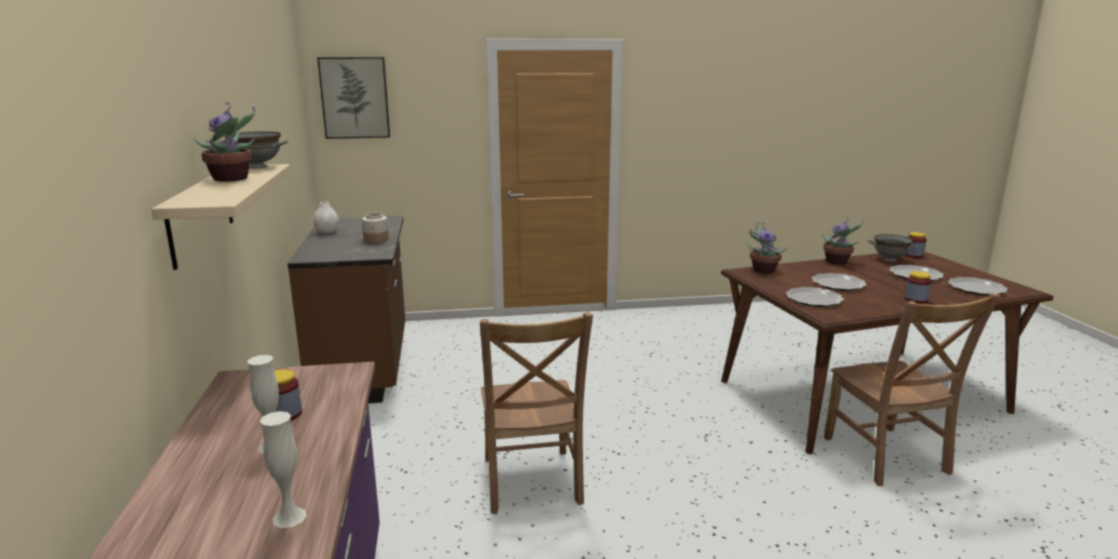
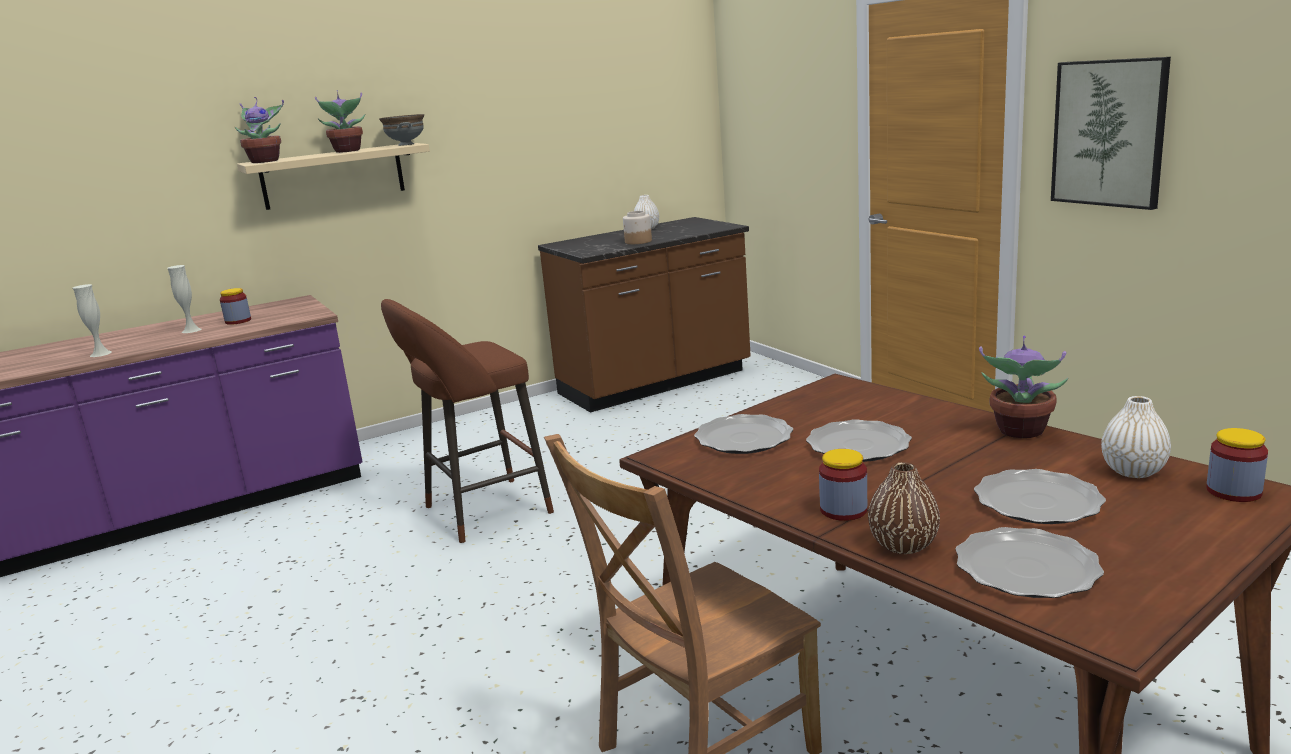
camera: 70 degrees right, 0 degrees up
(355, 98) = (748, 78): picture -> picture (1109, 133)
(531, 483) = (480, 512): brown chair -> brown stool
(762, 270) = (866, 392): potted plant -> potted plant (266, 161)
(889, 260) = (1133, 471): grey bowl -> white vase
(954, 298) = (903, 545): none -> brown vase

